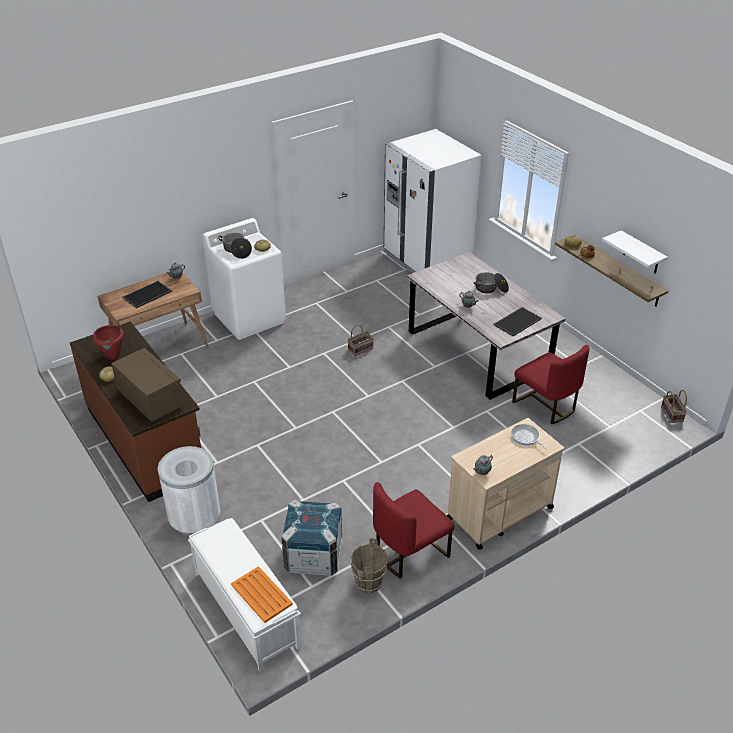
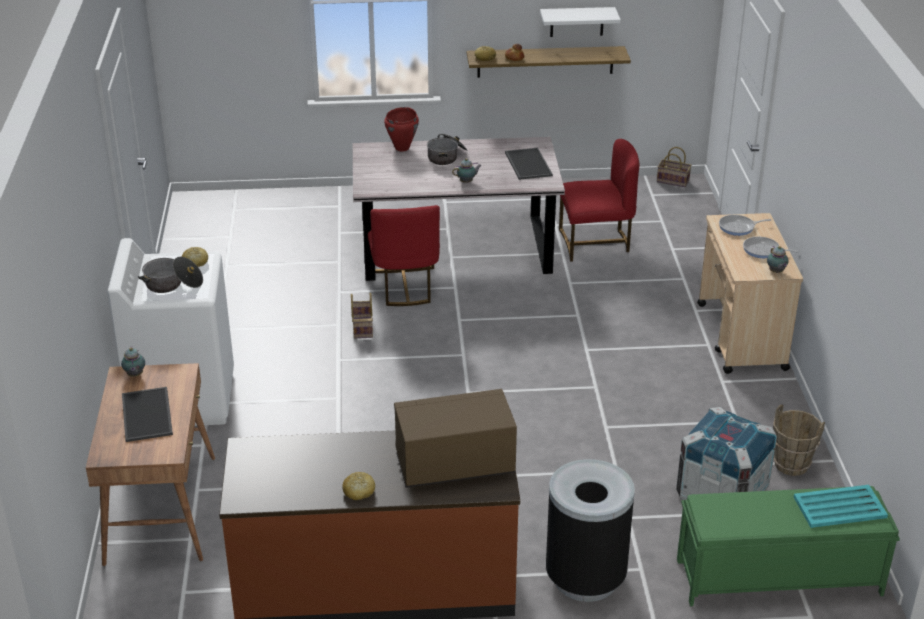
camera: 60 degrees left, 5 degrees down
(113, 356) = (308, 475): red cooking pot -> red cooking pot (402, 148)
(195, 520) = (585, 578): white trash can -> black trash can
(246, 608) = (777, 577): white bench -> green bench
(261, 594) = (838, 507): orange tray -> turquoise tray
(409, 552) = (761, 419): red chair -> red chair (405, 287)
(427, 259) = (229, 213): white fridge -> none
(505, 458) = (763, 250): none -> frying pan

